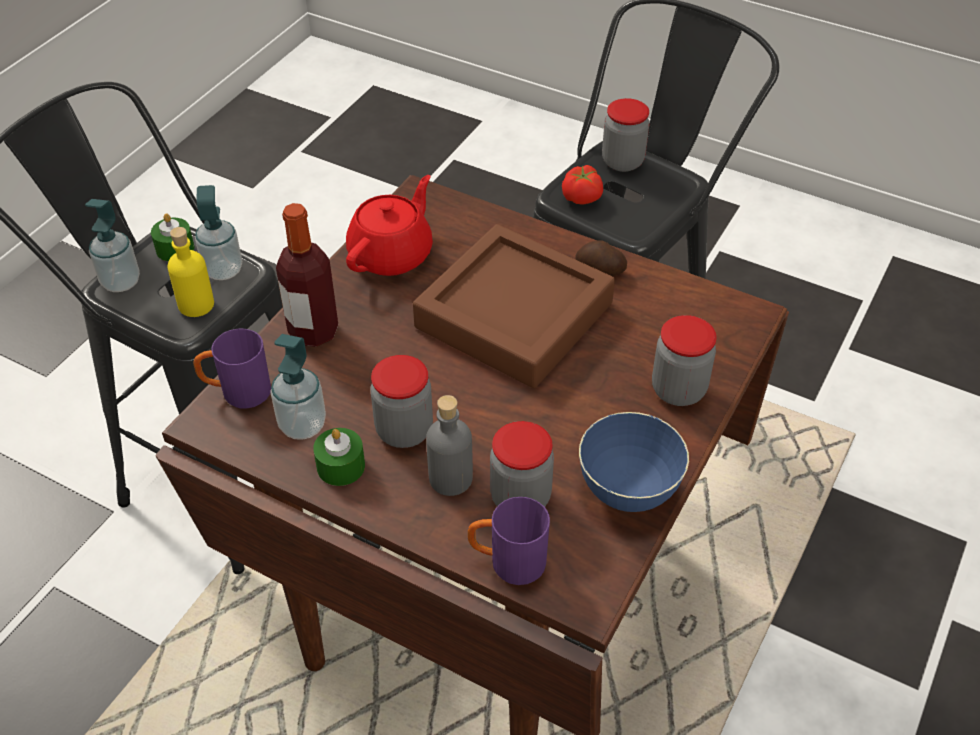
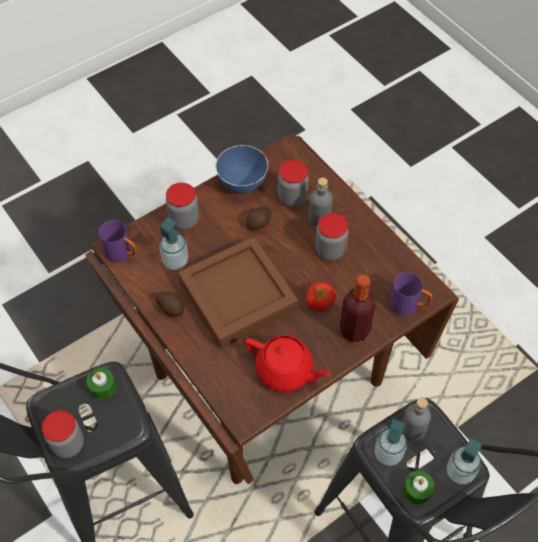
camera: 155 degrees left, 10 degrees up
(196, 304) = (413, 429): yellow bottle -> grey bottle
(302, 425) = (380, 273): soap dispenser -> soap dispenser (175, 261)
(341, 466) = (368, 243): green candle -> green candle (102, 387)
(392, 254) = (285, 371): red teapot -> red teapot turned 120 degrees counterclockwise
(507, 562) = (313, 173): purple mug -> purple mug (123, 254)
(551, 431) = (259, 223): none -> potato
(582, 197) = (119, 421): tomato -> tomato (319, 301)

